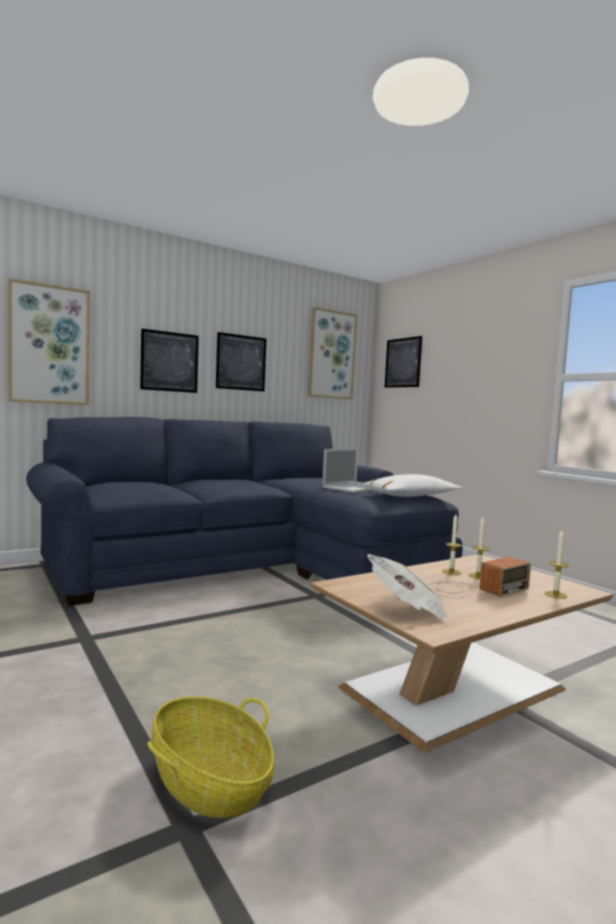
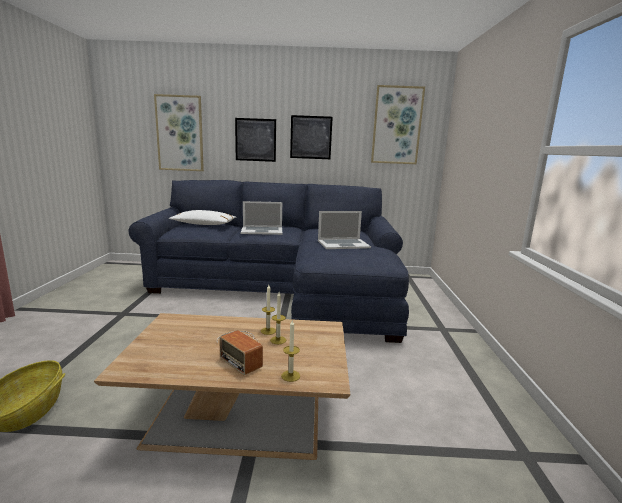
camera: 35 degrees right, 10 degrees up
(228, 484) = (262, 231): none -> laptop
(403, 362) = (459, 130): picture -> none
(407, 608) = (156, 349): newspaper -> none
(411, 496) = (366, 258): white pillow -> white pillow (203, 224)
(473, 589) = (240, 349): radio -> radio turned 45 degrees clockwise

